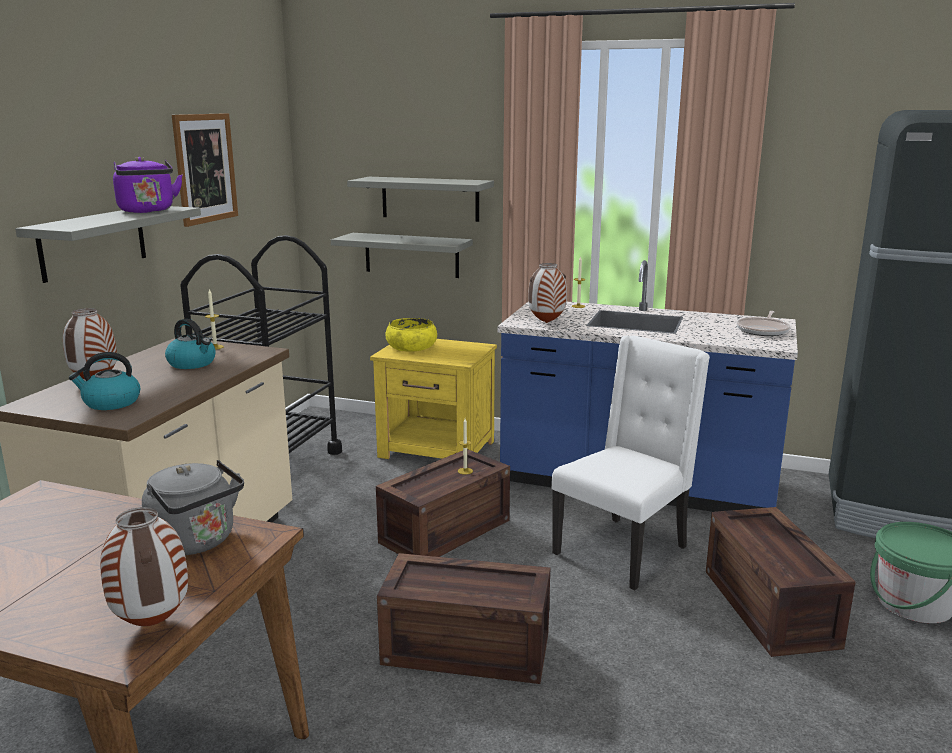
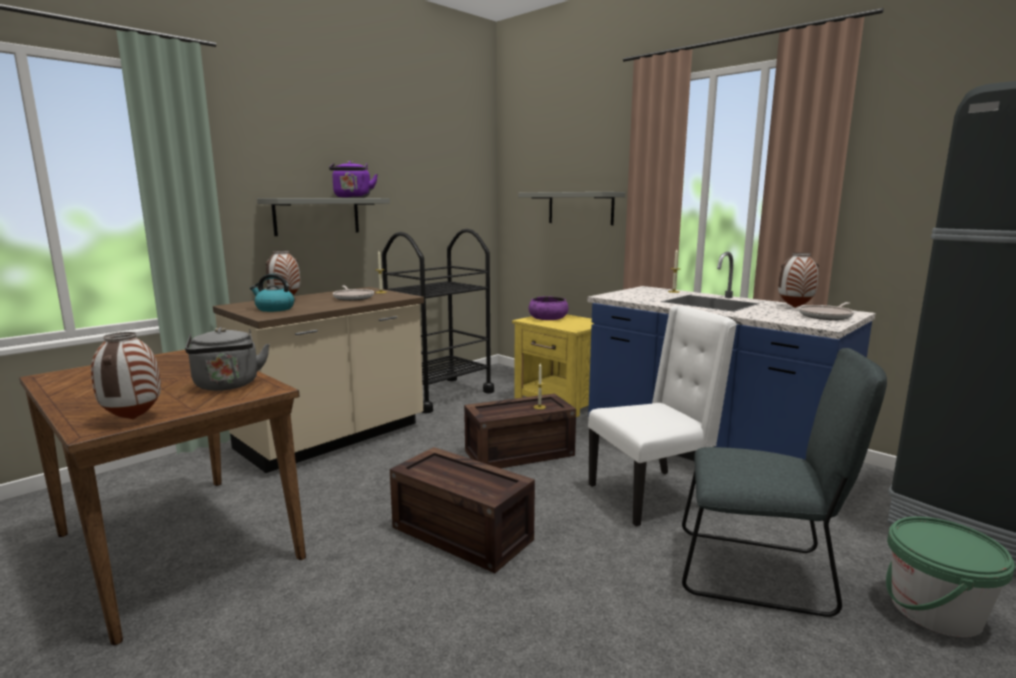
camera: 25 degrees right, 5 degrees down
(192, 363) = (353, 297): kettle -> frying pan
(205, 168) = (416, 179): picture -> none
(411, 255) = (566, 252): grey shelf -> none
(411, 347) = (548, 318): yellow bowl -> purple bowl
(546, 323) = (629, 297): vase -> vase (794, 307)
(773, 608) = (761, 573): crate -> grey chair

